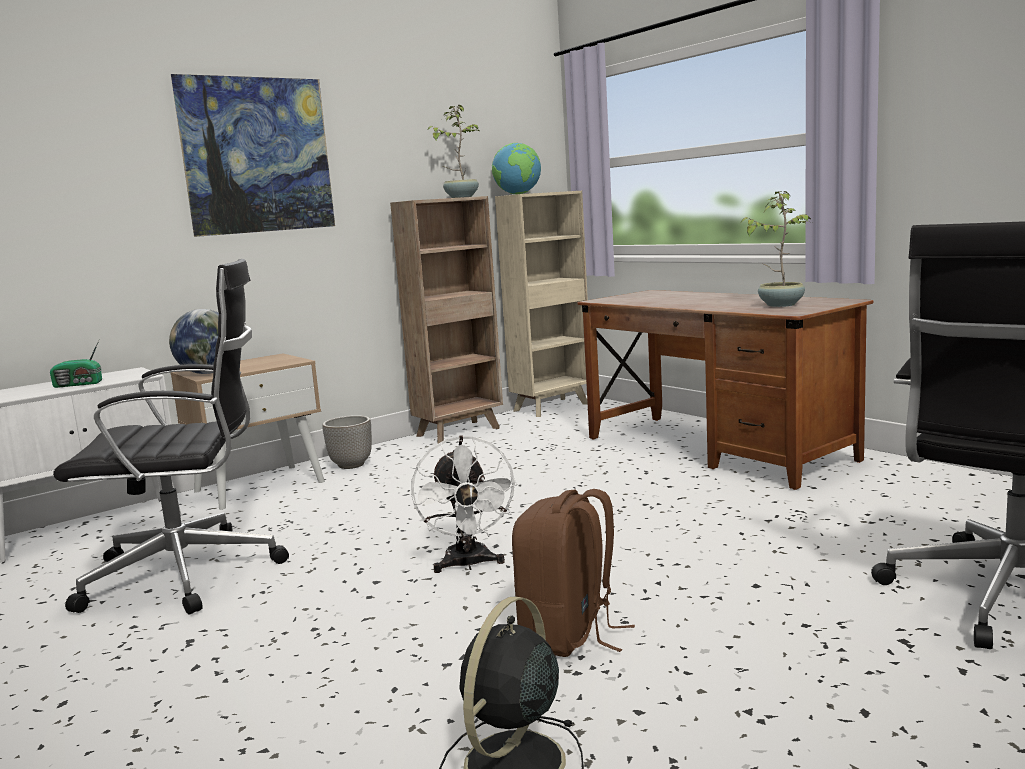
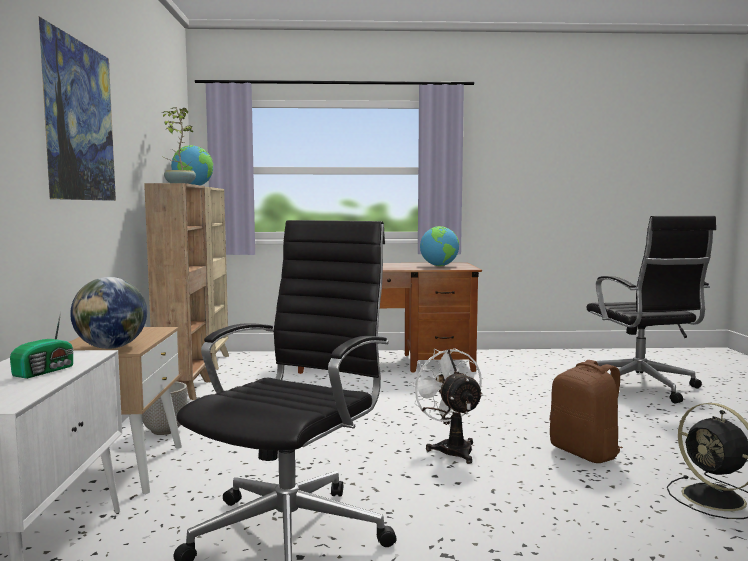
camera: 55 degrees left, 5 degrees down
(468, 564) = (451, 448): white fan -> white fan turned 135 degrees counterclockwise
(780, 305) = (439, 266): potted plant -> globe

